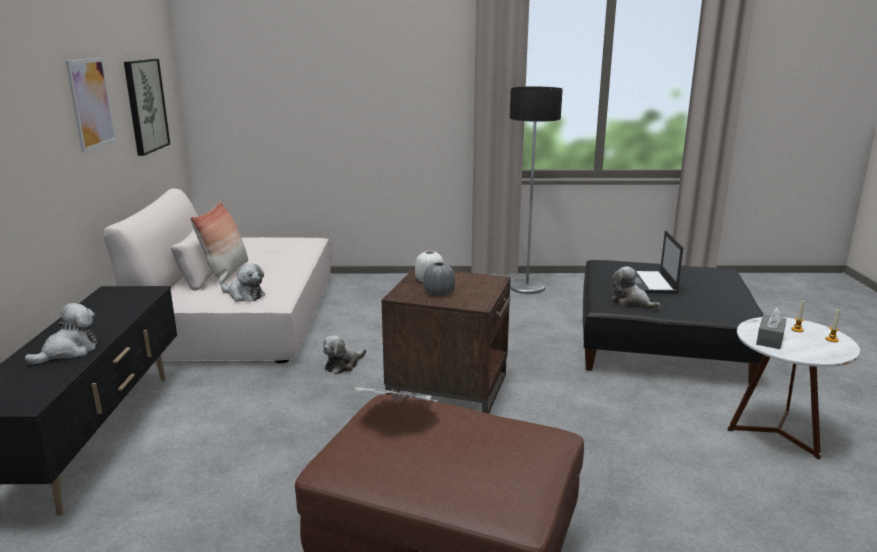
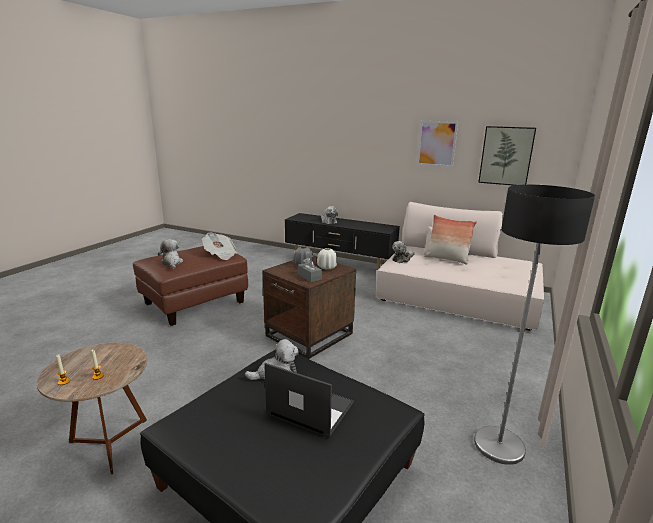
camera: 115 degrees right, 0 degrees up
(343, 365) = (365, 312): plush toy -> plush toy (171, 263)
(770, 339) = (113, 354): grey tissue box -> grey tissue box (309, 277)
(778, 433) = (109, 444): white side table -> brown side table

